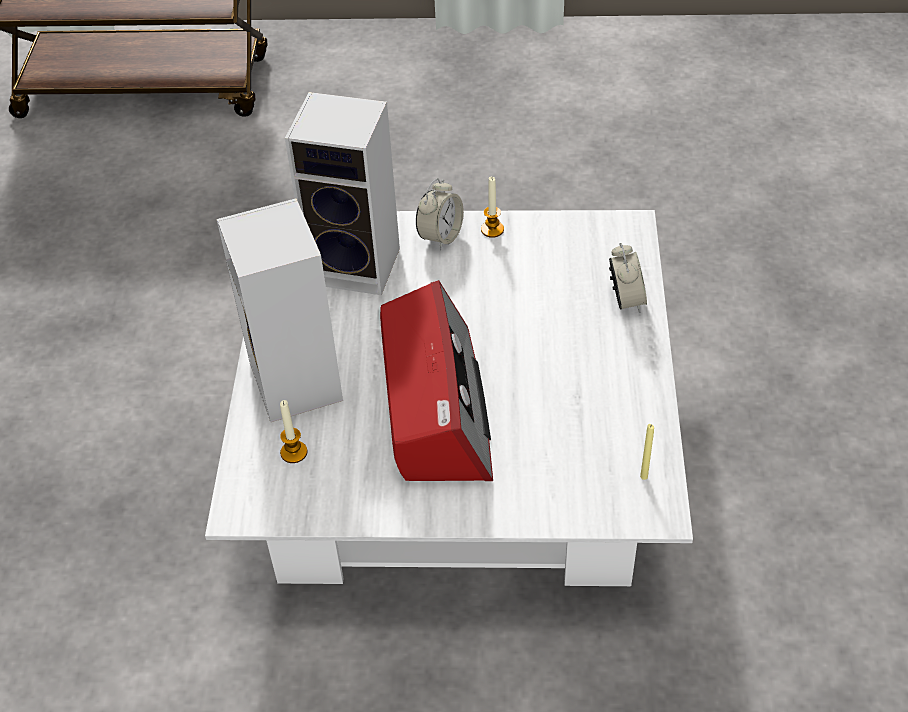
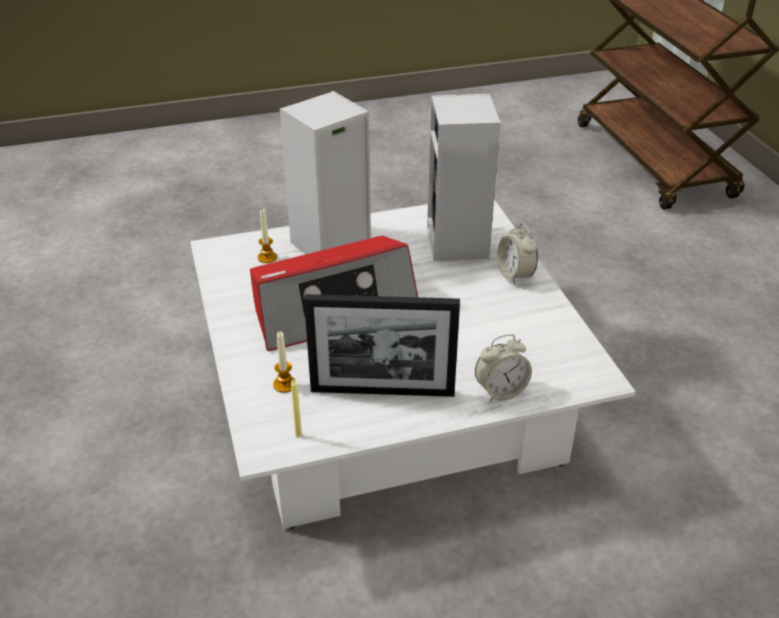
camera: 70 degrees right, 10 degrees down
(440, 236) = (515, 275): alarm clock -> alarm clock turned 60 degrees clockwise
(492, 229) = (540, 299): candle -> candle (284, 384)
(596, 392) = (382, 391): none -> picture frame

